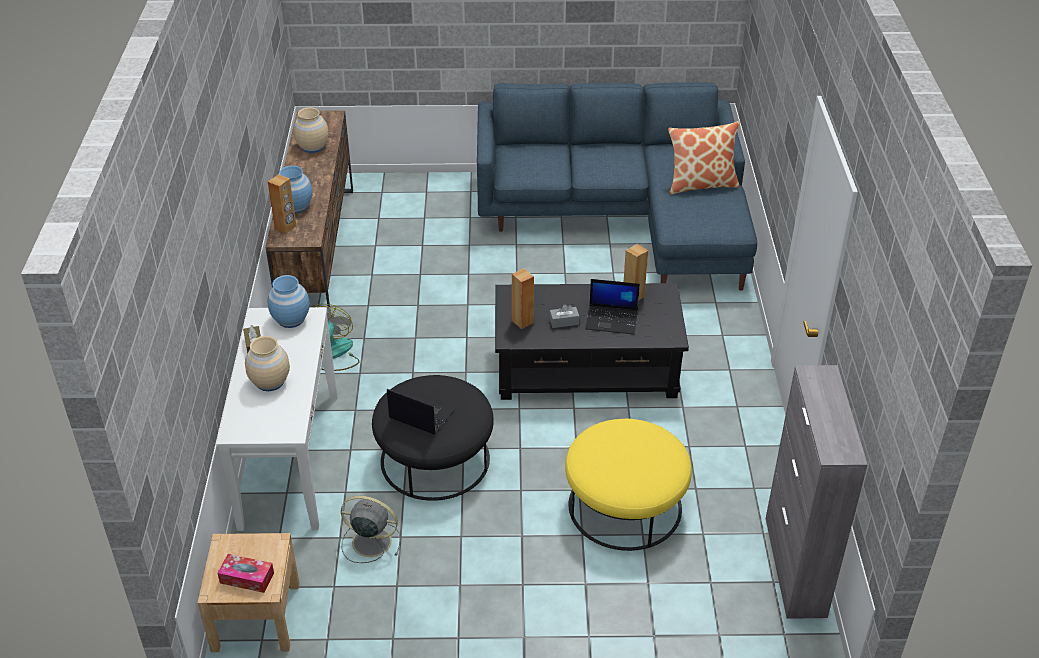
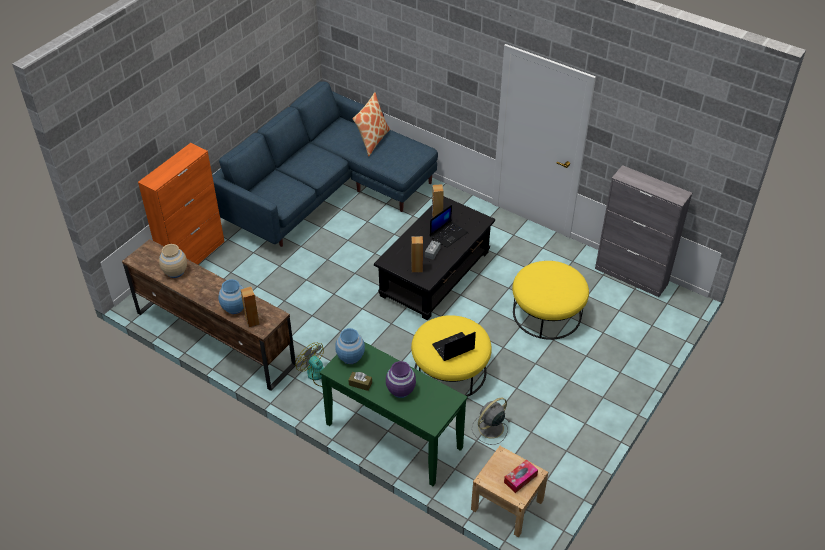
camera: 55 degrees left, 5 degrees up
(270, 381) = (400, 390): beige vase -> purple vase
(289, 459) = (393, 436): white console table -> green console table
(421, 183) = (193, 257): none -> orange cabinet
(434, 459) = (450, 371): black ottoman -> yellow ottoman

